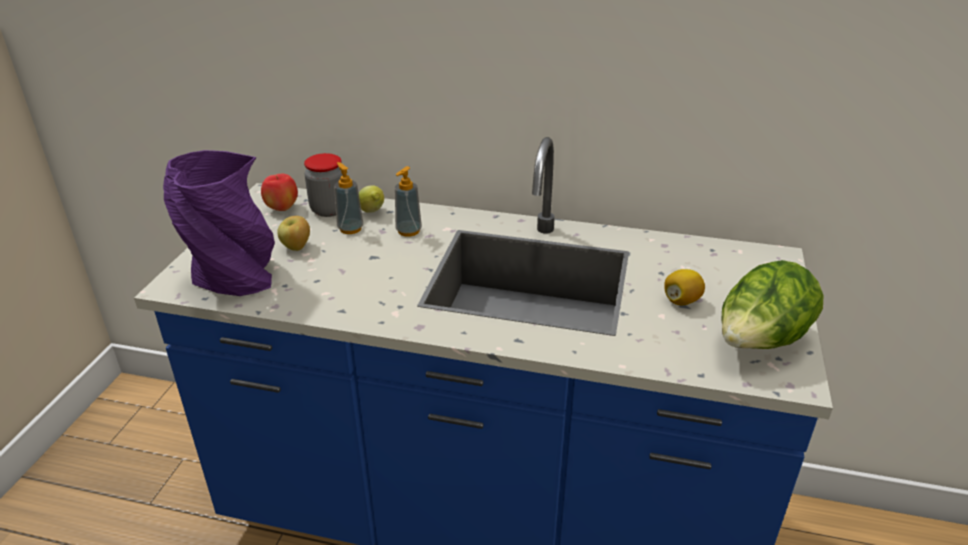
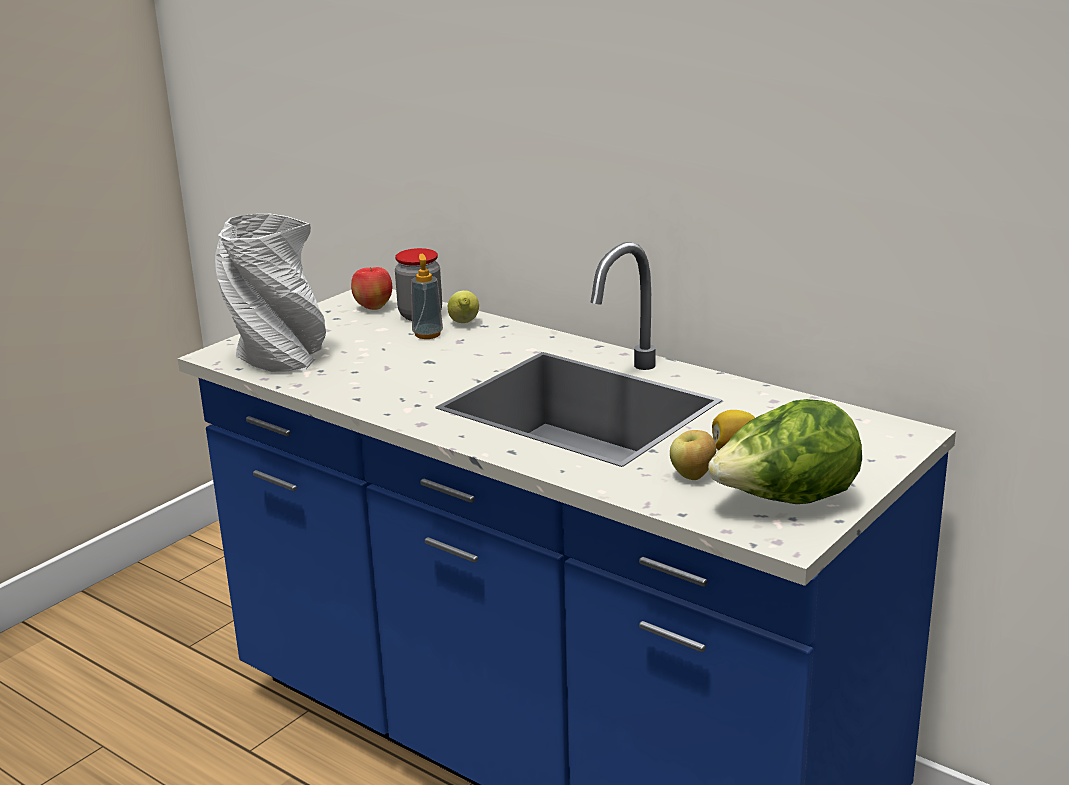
camera: 25 degrees right, 10 degrees down
(236, 279) = (279, 358): purple vase -> grey vase
(296, 247) = (359, 342): apple -> apple (693, 476)
(408, 231) = (487, 345): soap dispenser -> none

